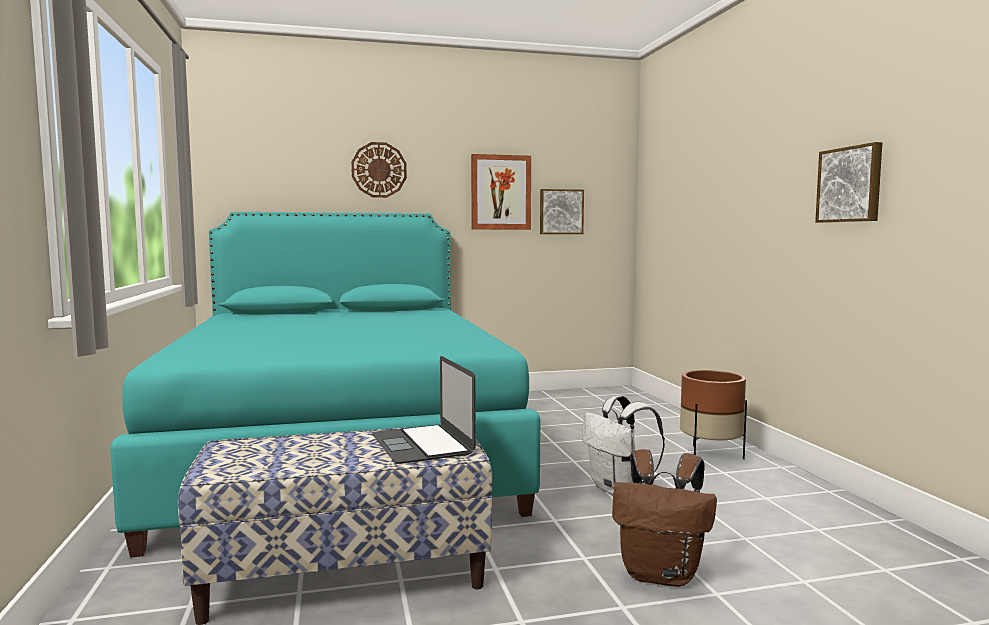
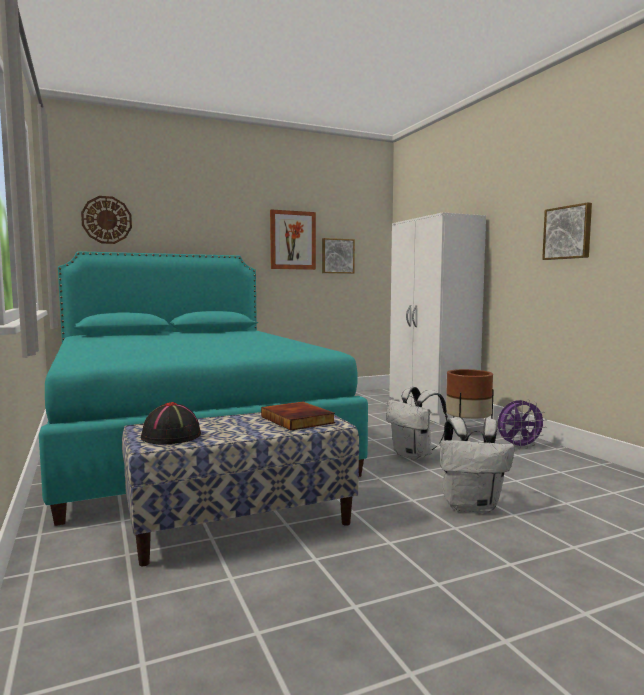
camera: 10 degrees left, 0 degrees up
(247, 462) = (171, 437): none -> black hat
(379, 170) = (198, 220): wall clock -> wall clock (107, 220)
(422, 444) = (298, 419): laptop -> book
(661, 574) = (471, 506): brown backpack -> white backpack
(673, 423) = (431, 412): none -> white wardrobe
(774, 485) = (519, 447): none -> purple fan

